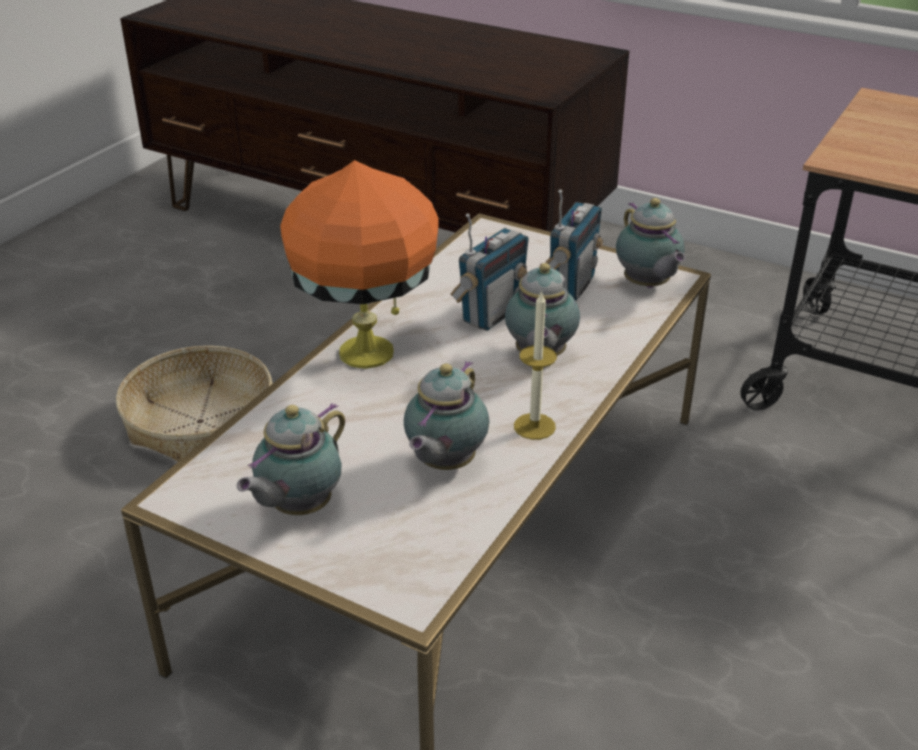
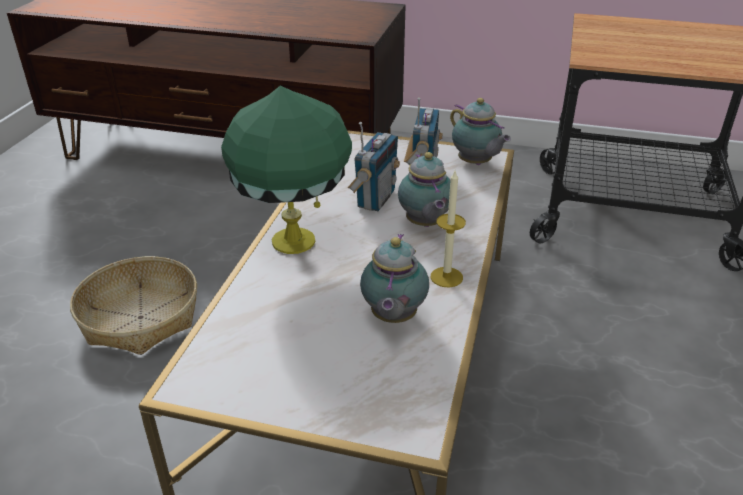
camera: 15 degrees left, 0 degrees up
(298, 507) = (292, 375): teapot -> none
(367, 354) = (295, 242): orange table lamp -> green table lamp

